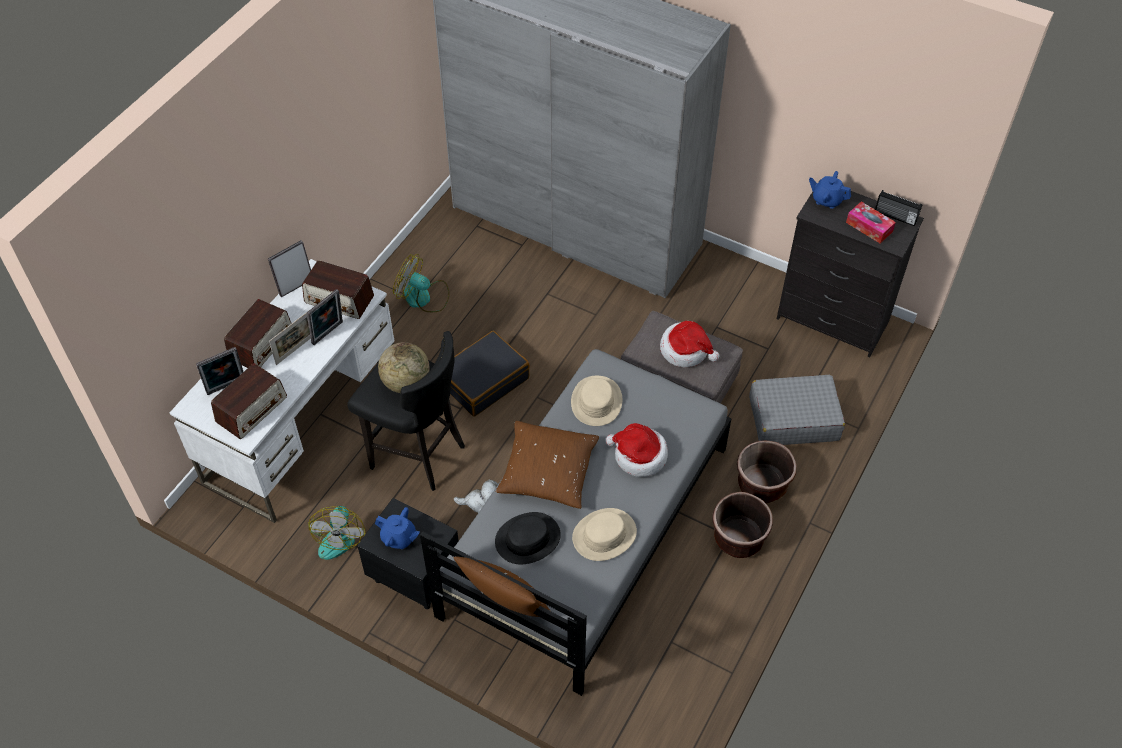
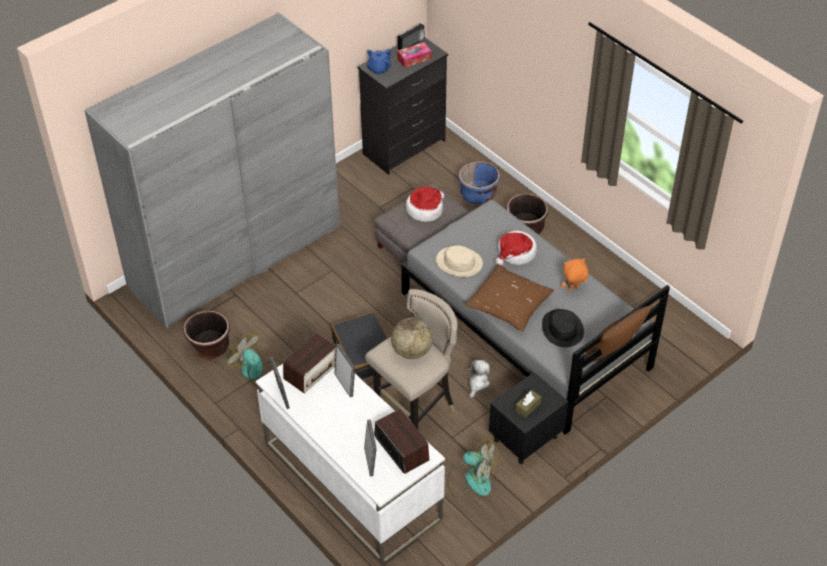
camera: 70 degrees left, 5 degrees down
(261, 344) = (334, 430): radio -> none
(296, 349) = (351, 408): picture frame -> none
(399, 538) = (527, 407): blue teapot -> brown tissue box
(417, 454) = (415, 412): black stool -> beige stool
(423, 297) = (257, 371): fan -> fan turned 90 degrees clockwise
(604, 535) = (573, 289): beige hat -> orange plush toy
(738, 538) = (562, 252): brown planter -> brown planter (210, 346)
(793, 418) = (478, 194): grey suitcase -> blue planter

